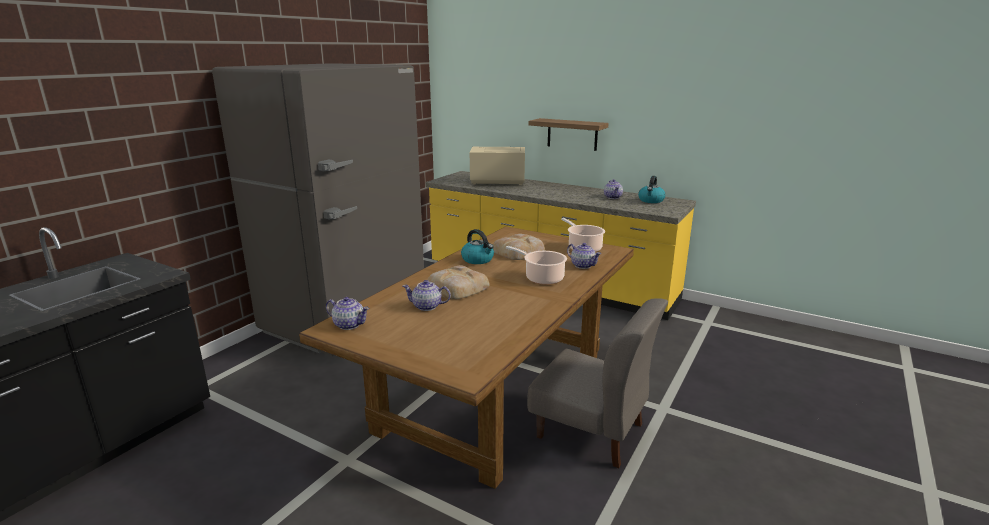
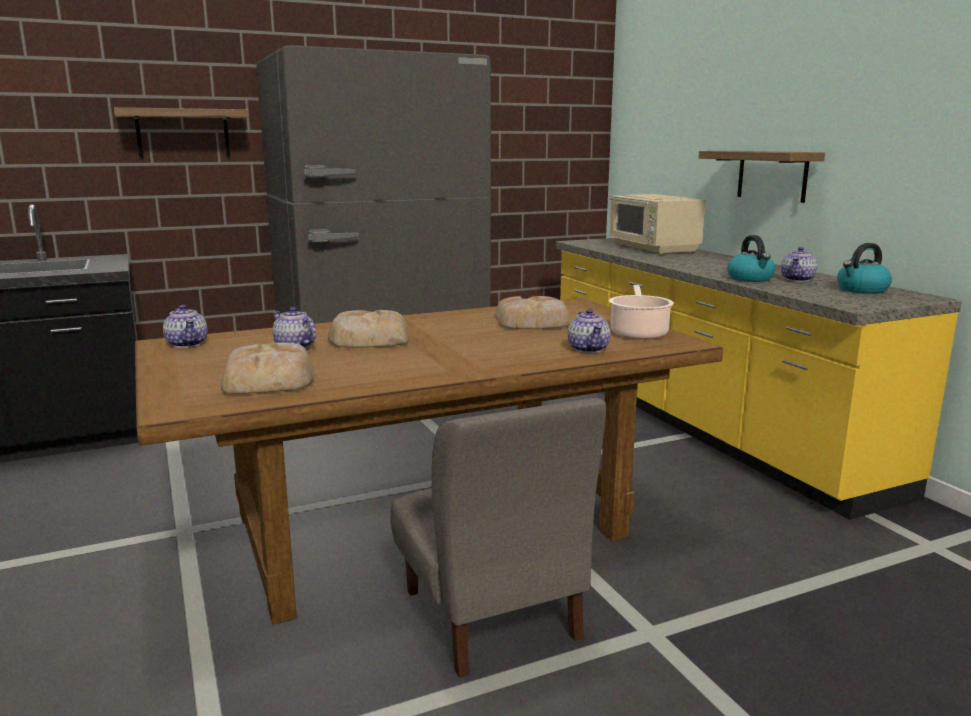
camera: 35 degrees right, 5 degrees down
(157, 136) = (183, 133): none -> shelf
(469, 335) = (269, 379): none -> bread
(478, 260) = (461, 320): kettle -> kettle (750, 279)
(497, 181) = (653, 249): beige microwave -> beige microwave turned 150 degrees counterclockwise
(542, 278) = (496, 350): cooking pot -> none

